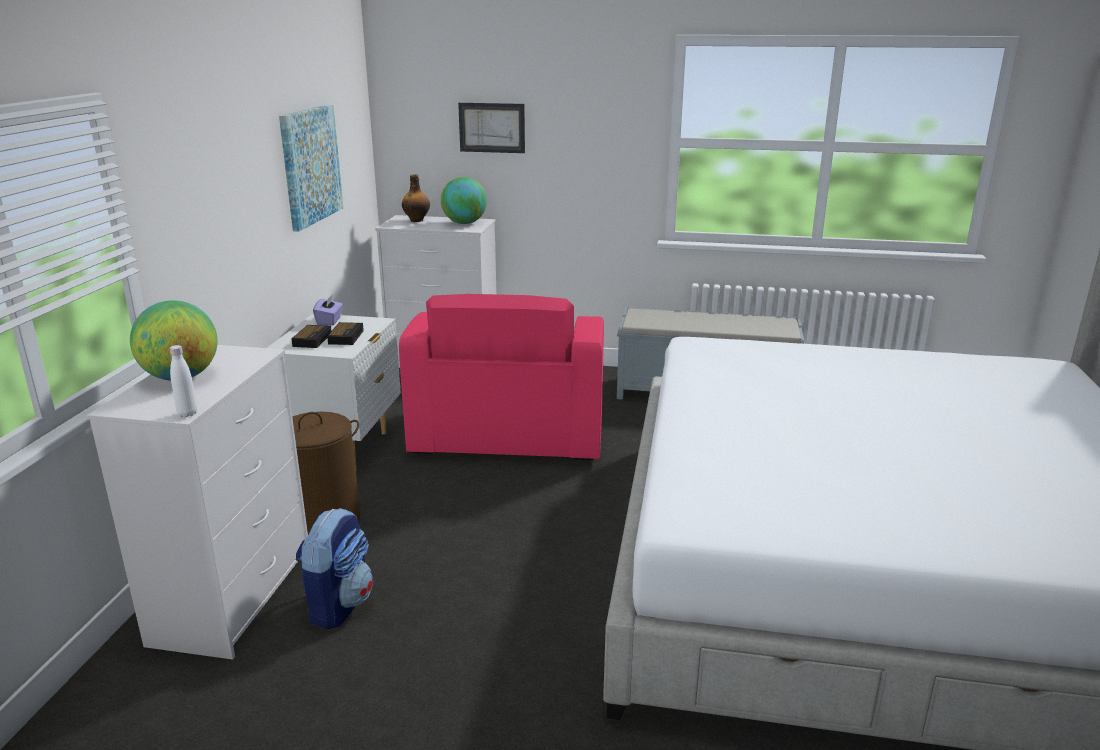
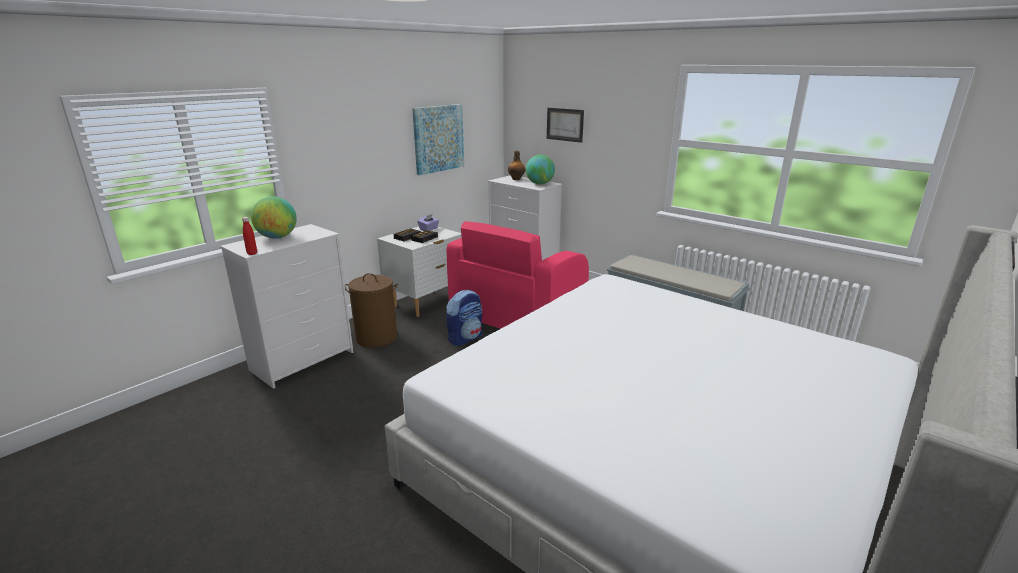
camera: 30 degrees right, 0 degrees up
(187, 414) = (252, 253): white bottle -> red bottle
(339, 605) = (340, 380): backpack -> backpack (465, 338)

